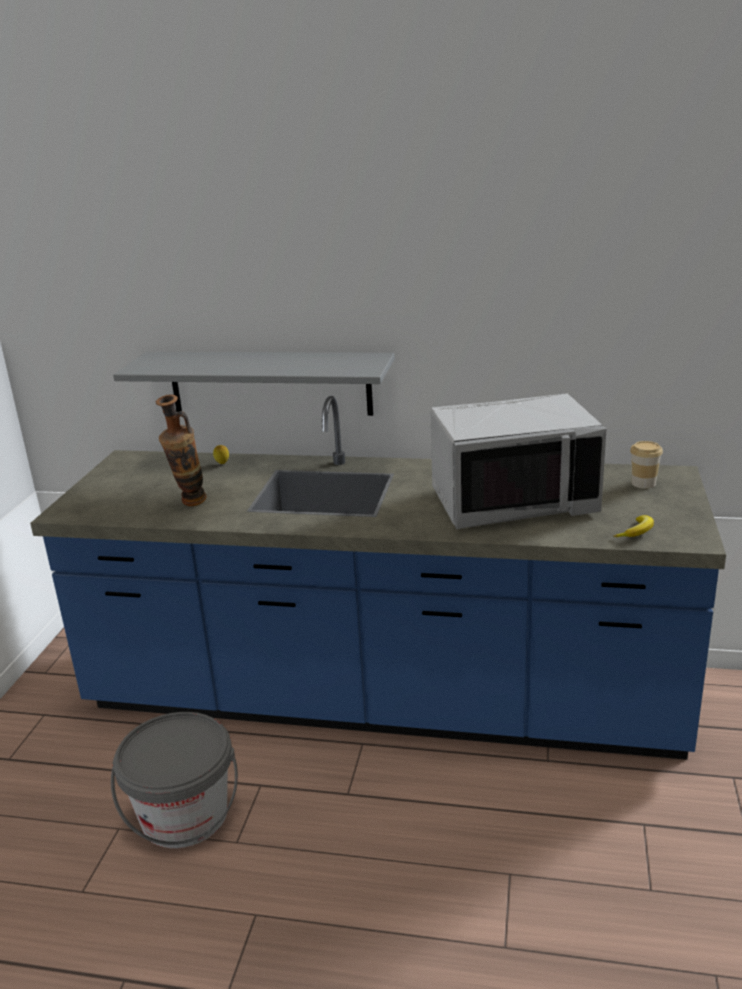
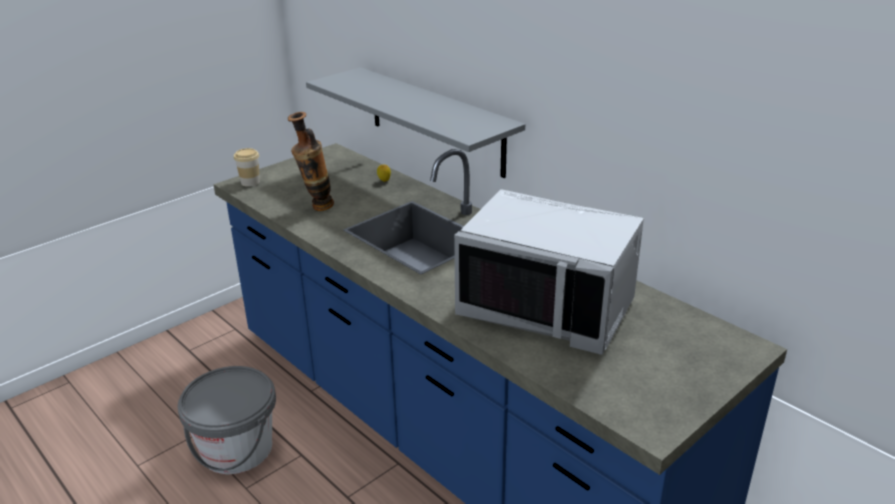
camera: 35 degrees right, 5 degrees up
(637, 532) = (609, 392): banana -> none
(643, 483) = (697, 344): cup -> cup (250, 182)

